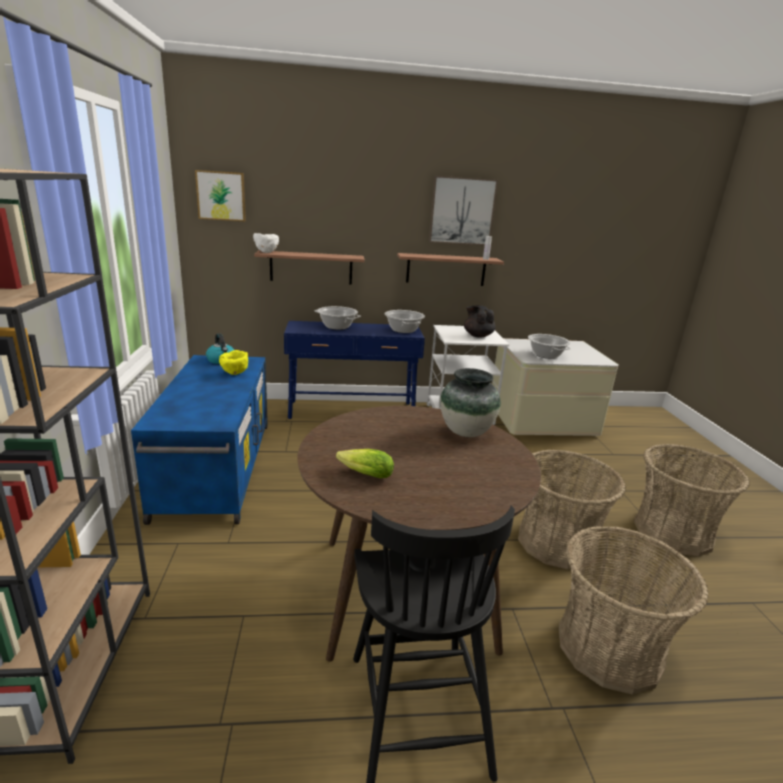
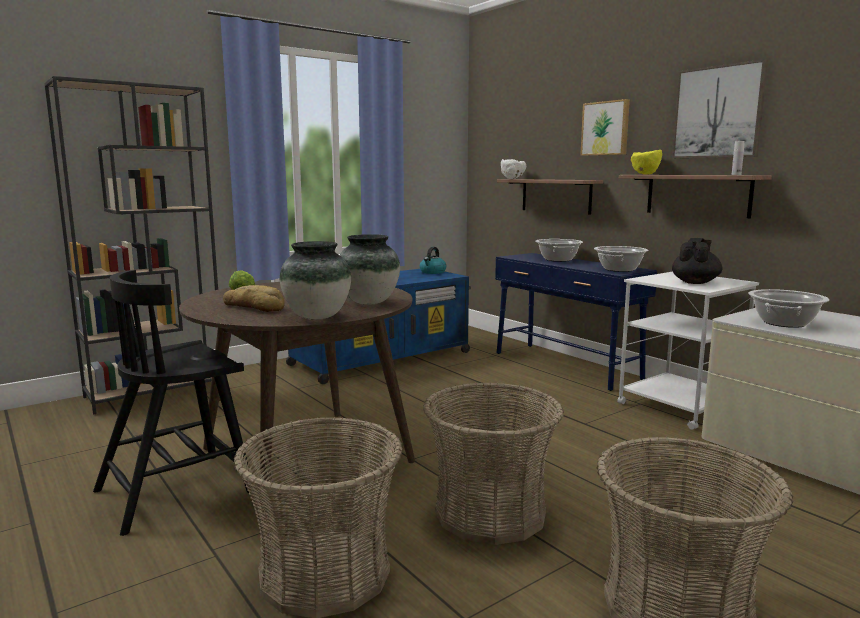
camera: 60 degrees right, 10 degrees down
(221, 196) = (494, 129): picture -> picture (606, 128)
(235, 373) = (415, 278): yellow bowl -> yellow bowl (645, 174)
(440, 484) = (254, 307): none -> bread
(511, 467) = (316, 317): none -> vase

